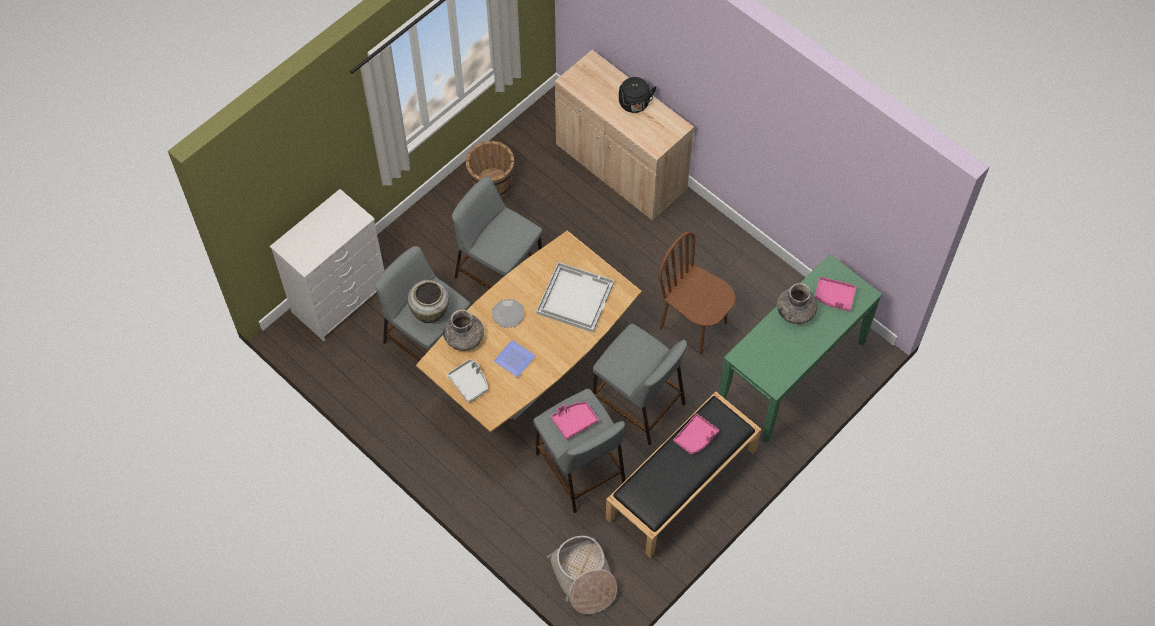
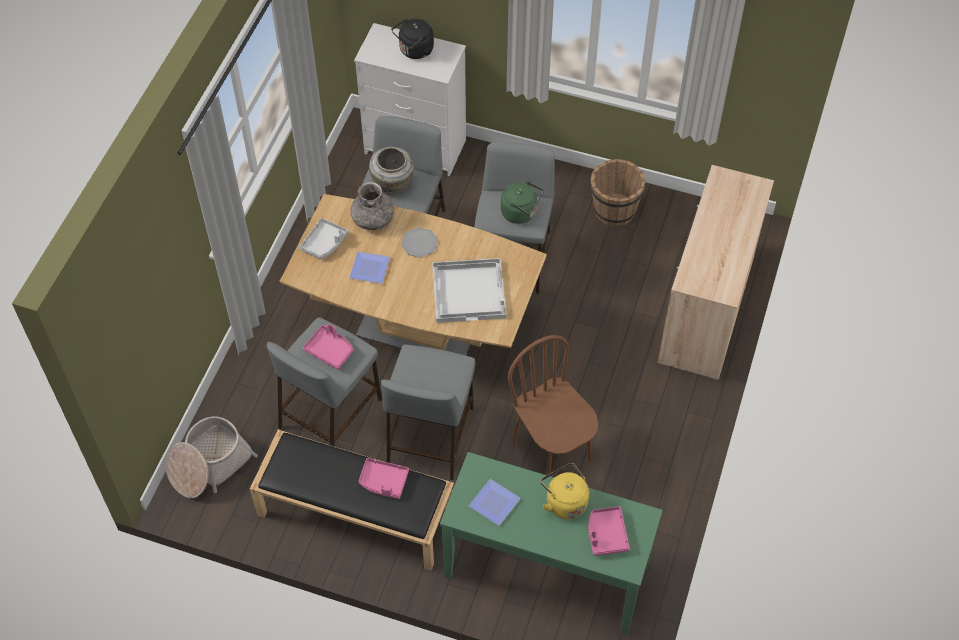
camera: 65 degrees right, 5 degrees down
(511, 232) = (521, 213): none -> green kettle
(635, 104) = (729, 243): black kettle -> black kettle (414, 51)
(693, 325) = (552, 451): brown chair -> brown chair turned 45 degrees counterclockwise
(778, 357) = (494, 505): none -> plate
(795, 311) = (564, 501): grey vase -> yellow kettle

